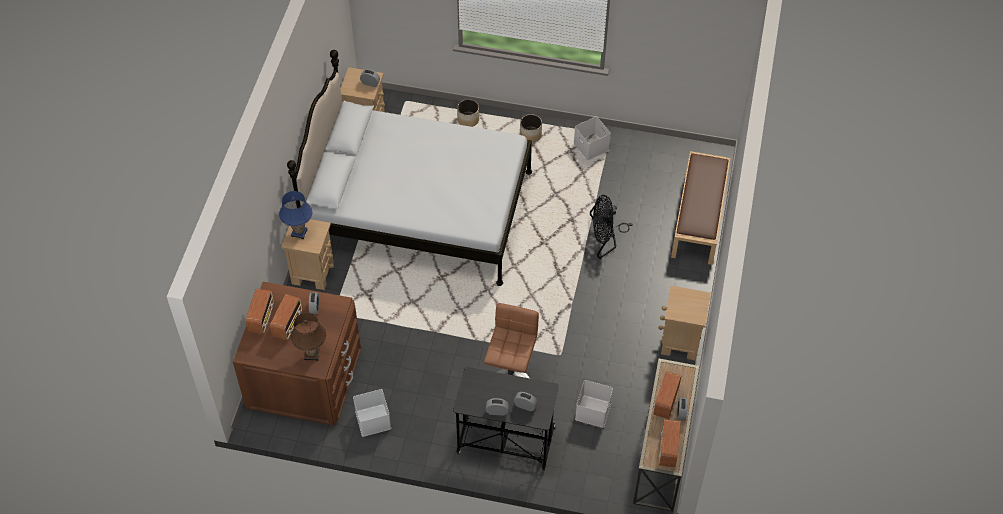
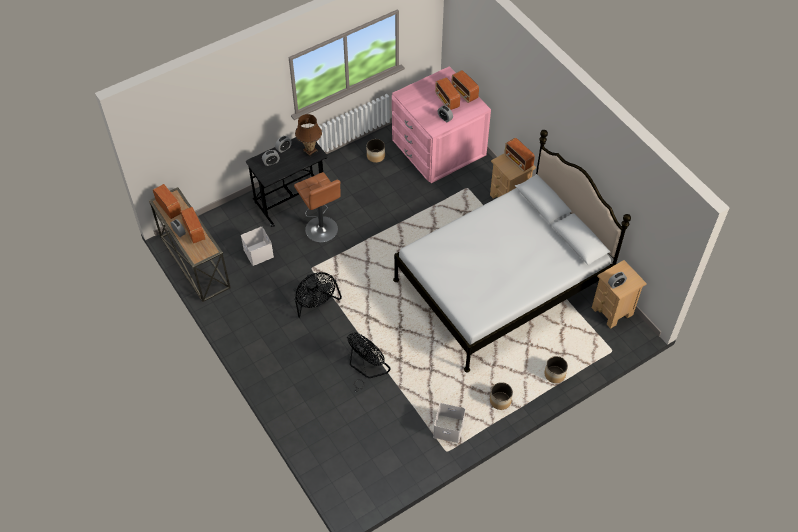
camera: 135 degrees right, 0 degrees up
(299, 232) = (518, 161): blue table lamp -> radio
(304, 376) = (438, 147): brown dresser -> pink dresser
(311, 354) = (414, 97): brown table lamp -> brown table lamp (310, 151)
(372, 419) = (376, 156): white storage box -> planter
(591, 322) = (313, 302): none -> black fan
(679, 343) = (244, 334): beige nightstand -> none
(699, 218) = (314, 437): brown bench -> none

